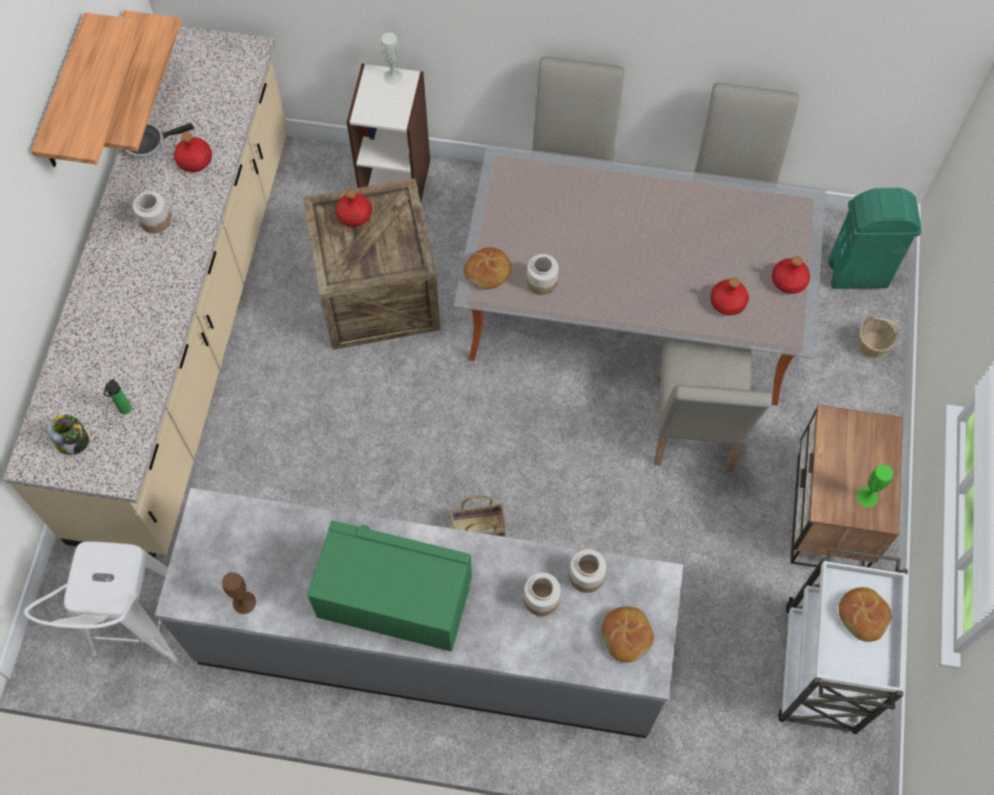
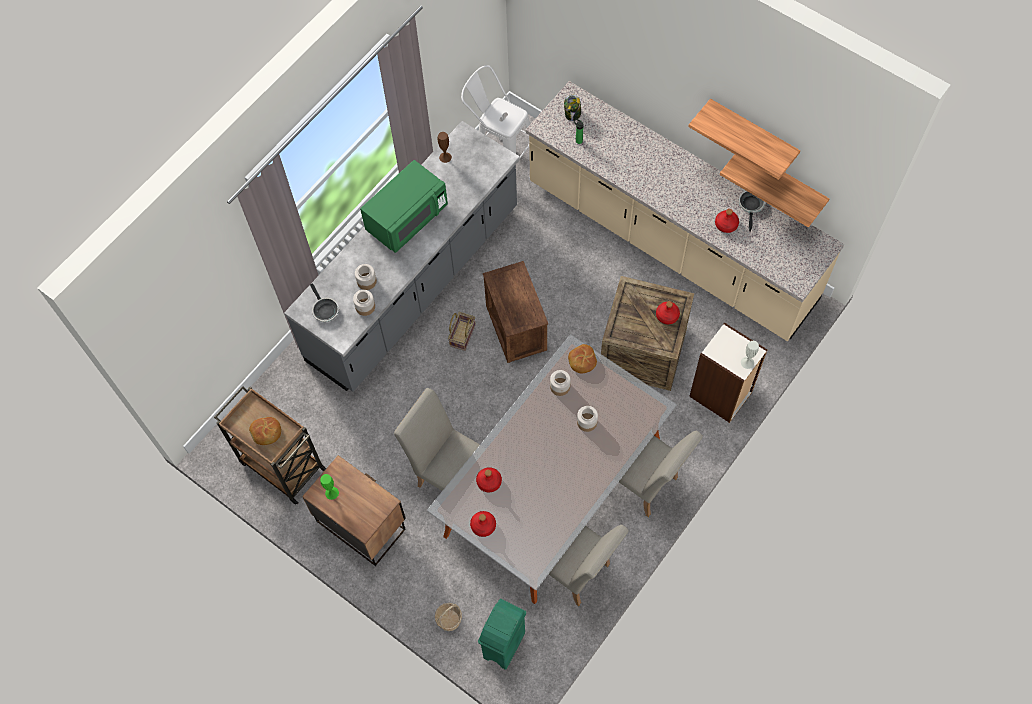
camera: 120 degrees right, 0 degrees up
(155, 220) = (693, 192): jar -> jar (587, 422)
(428, 465) = (515, 327): none -> crate
(627, 635) = (324, 310): bread -> frying pan
(819, 672) = (281, 465): white cart -> brown cart

